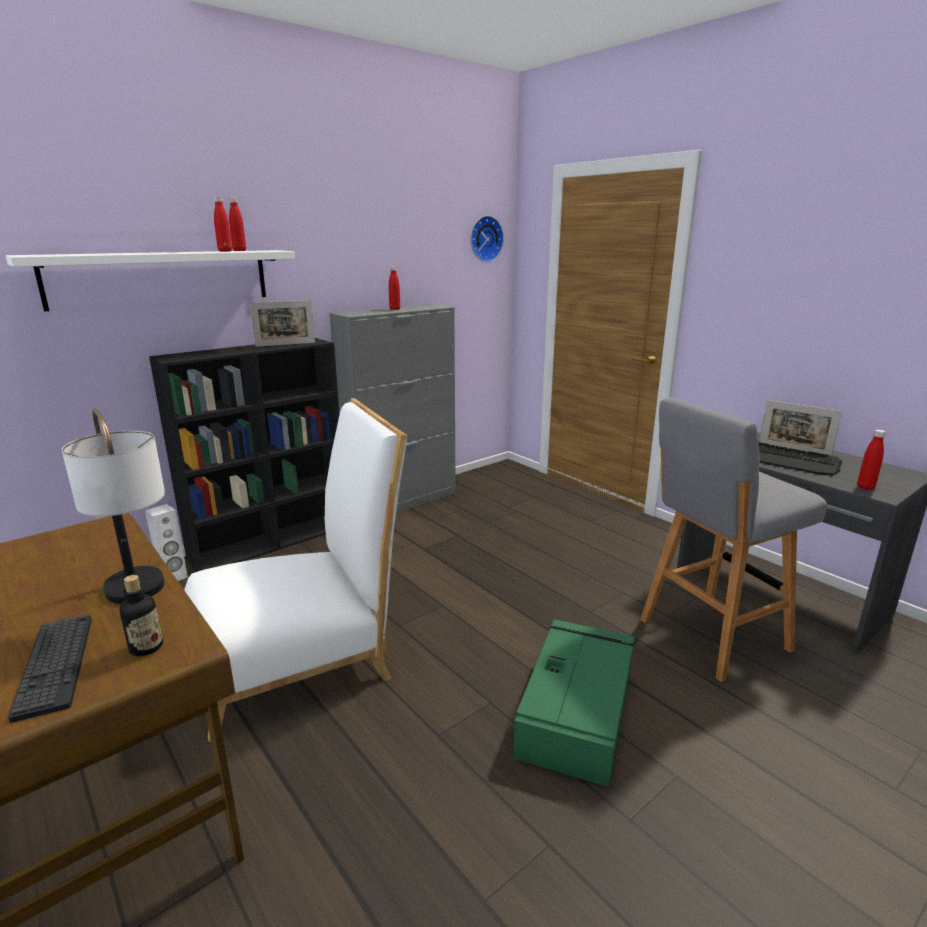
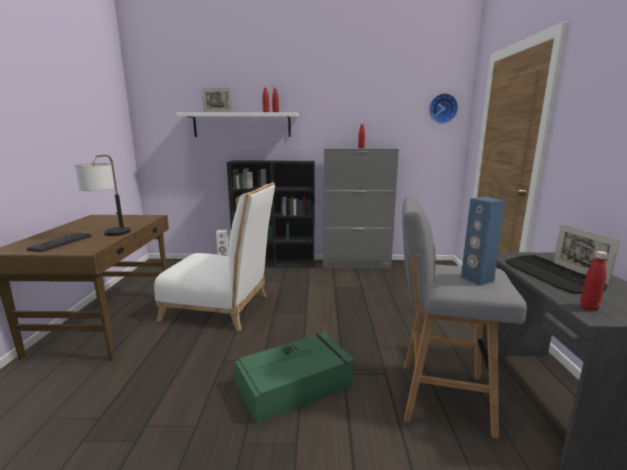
camera: 40 degrees right, 5 degrees down
(146, 647) = (83, 246): bottle -> none
(285, 344) = (292, 161): picture frame -> picture frame (217, 112)
(761, 486) = (476, 279): none -> blue speaker

